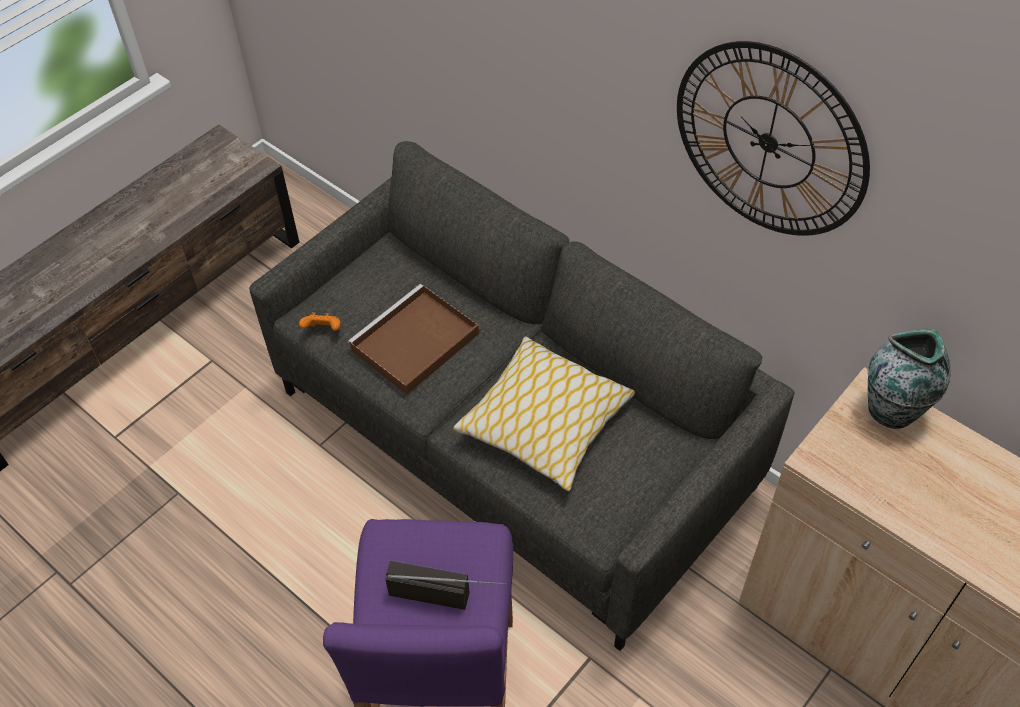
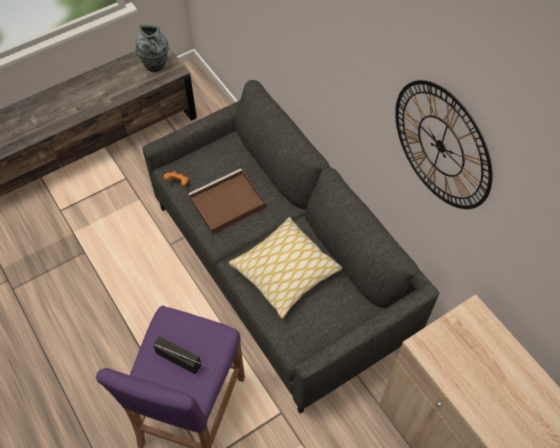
camera: 15 degrees right, 5 degrees up
(893, 410) = (482, 326): vase -> vase (155, 65)

